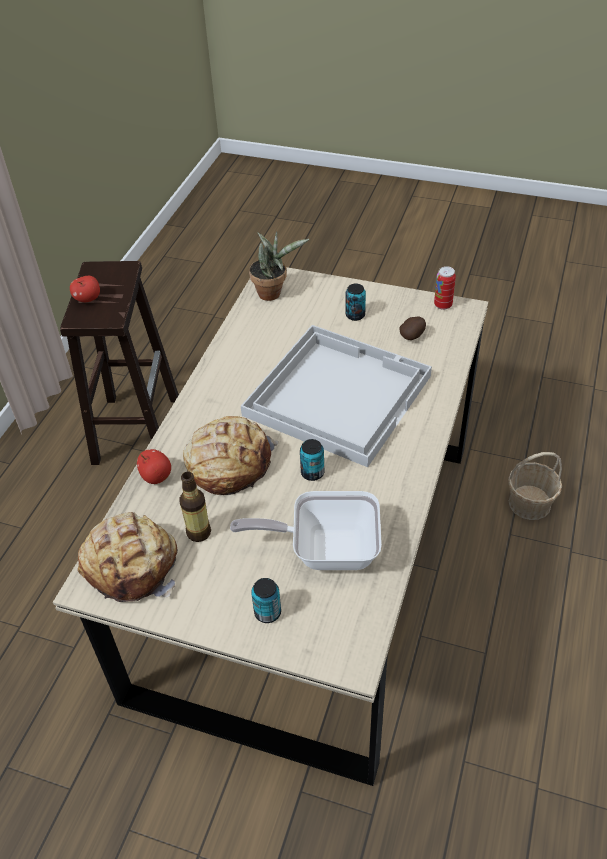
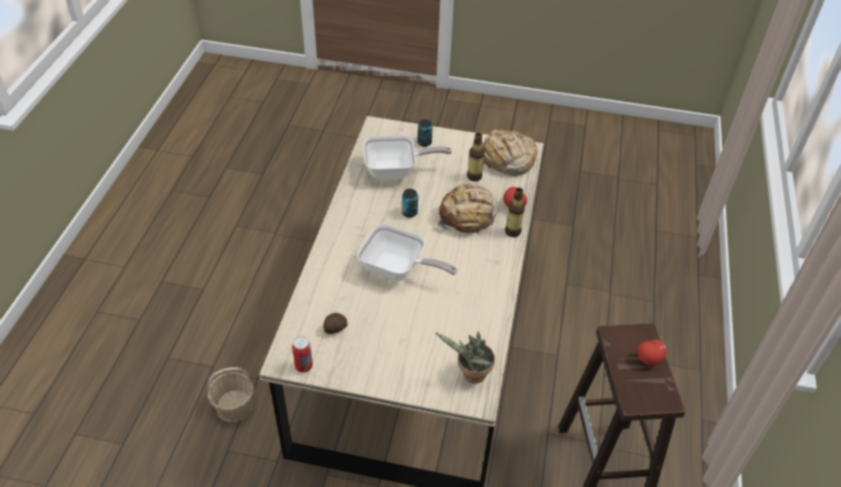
camera: 170 degrees right, 0 degrees up
(173, 438) = (512, 232): none -> bottle
(337, 394) = (398, 270): white tray -> frying pan
(355, 315) = (387, 350): can -> none

